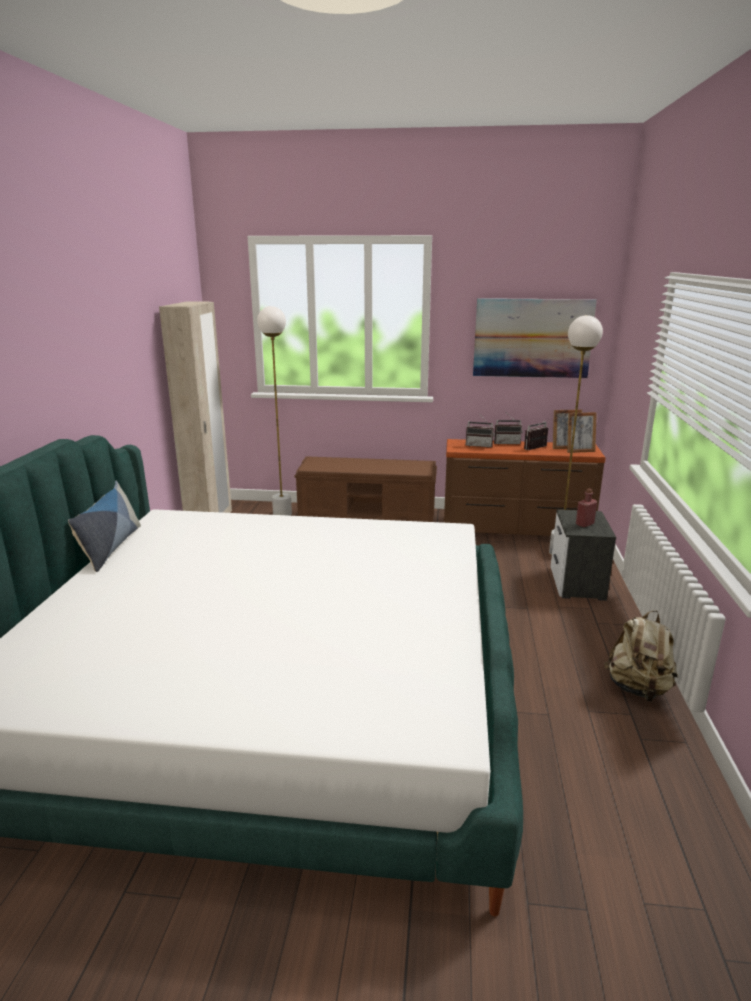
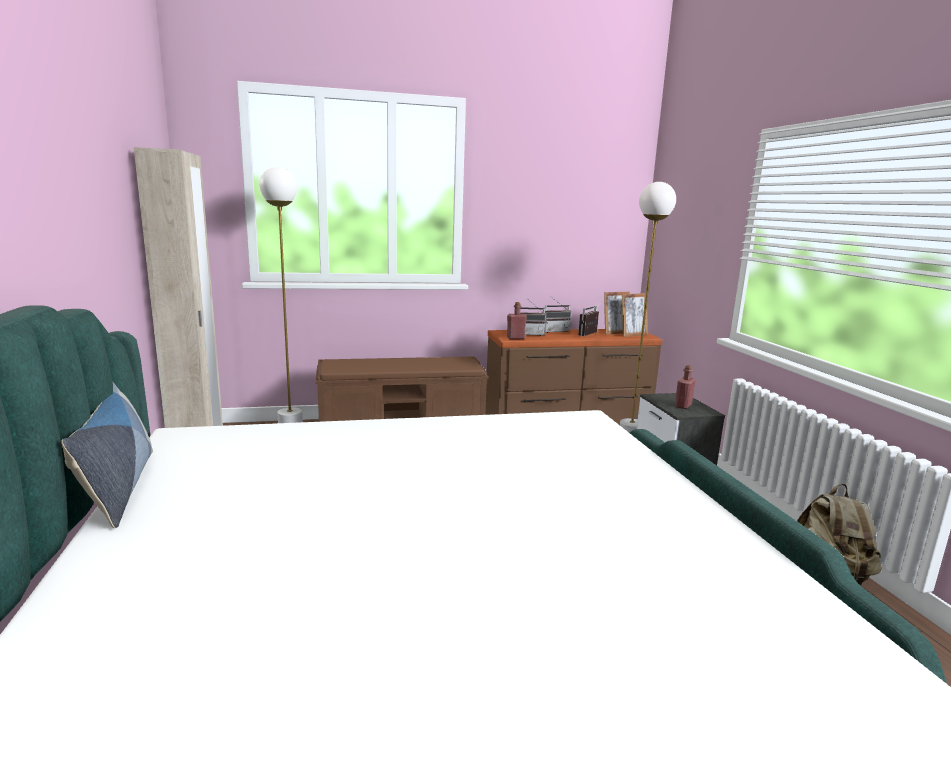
camera: 20 degrees left, 5 degrees down
(462, 449) = (515, 338): none -> red bottle
(532, 338) = (570, 218): picture -> none

